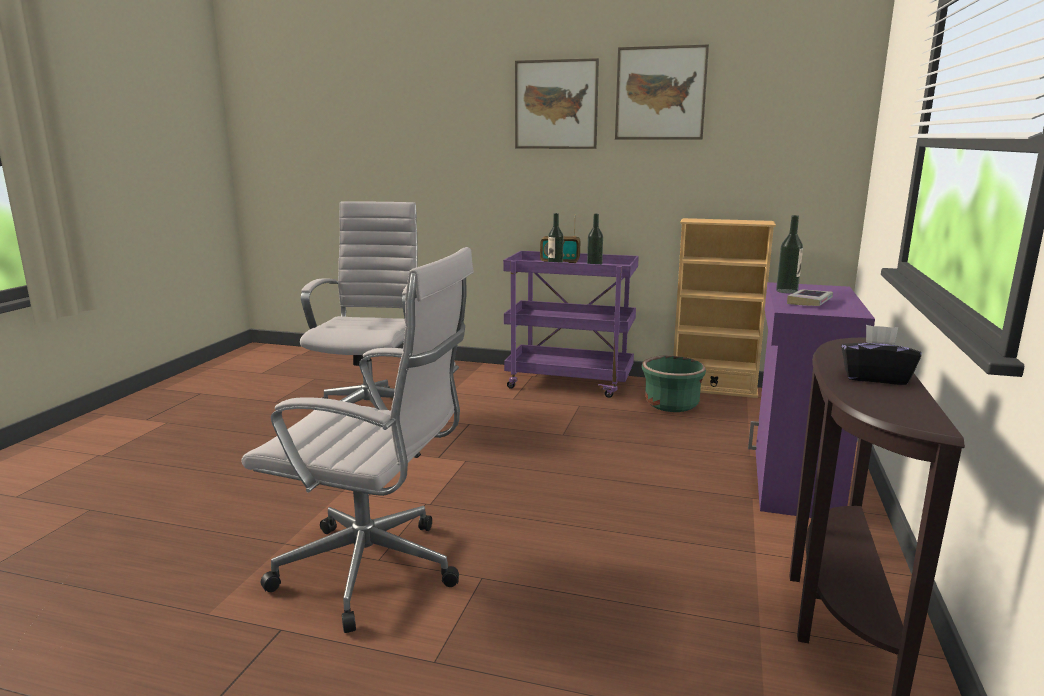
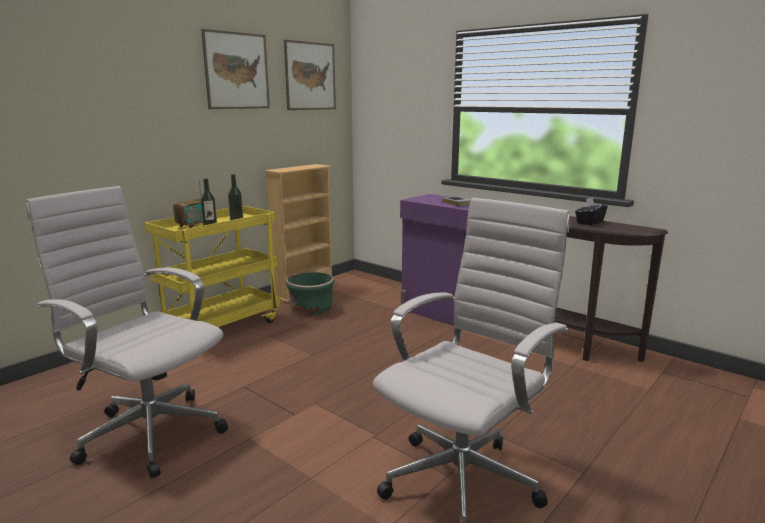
camera: 65 degrees left, 0 degrees up
(556, 104) = (153, 77): picture -> picture (310, 76)
(570, 383) = (222, 327): purple cart -> yellow cart
(786, 291) = (428, 201): bottle -> none

